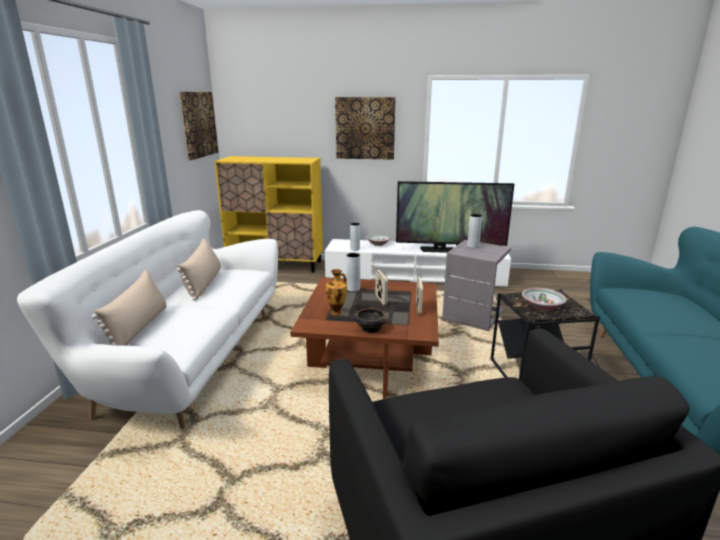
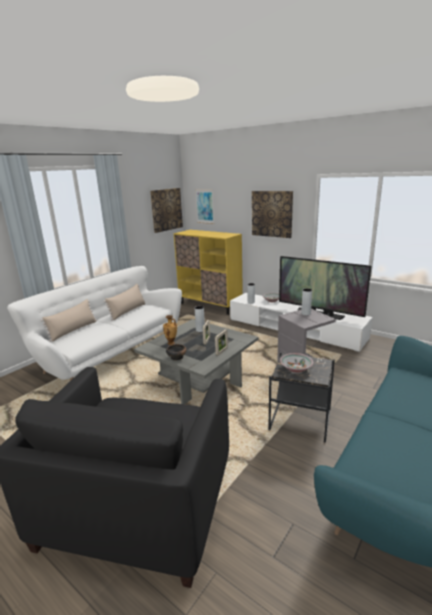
camera: 30 degrees right, 0 degrees up
(254, 120) = (205, 206): none -> picture
(370, 361) = (199, 380): brown coffee table -> grey coffee table

